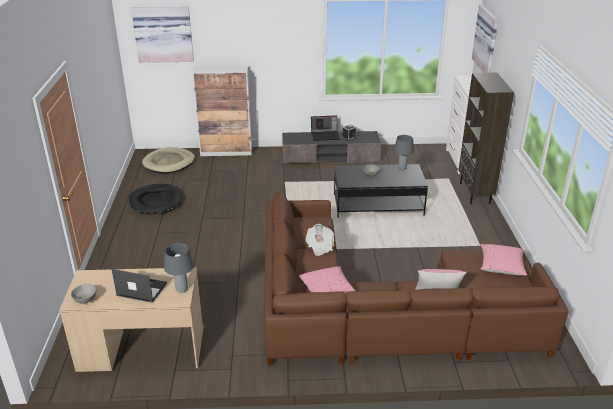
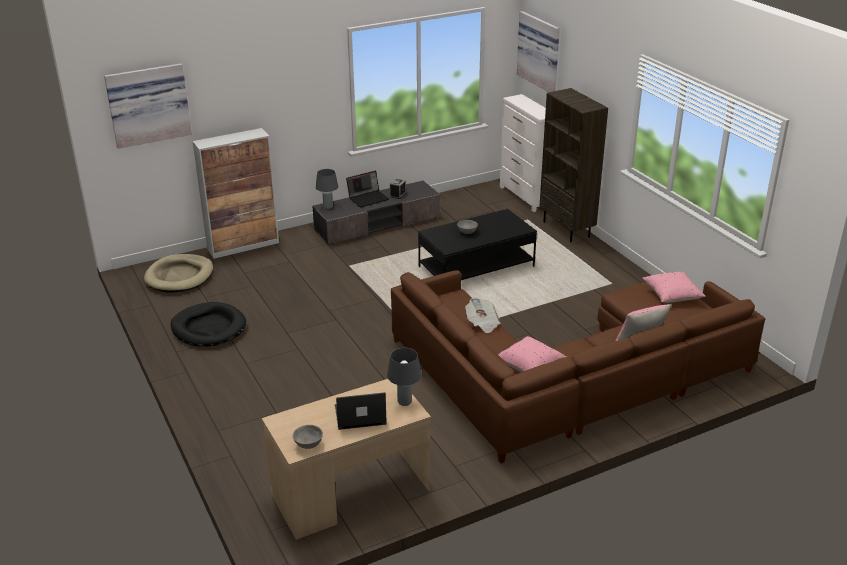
camera: 25 degrees left, 0 degrees up
(402, 168) = (494, 217): grey table lamp -> grey table lamp (328, 207)

